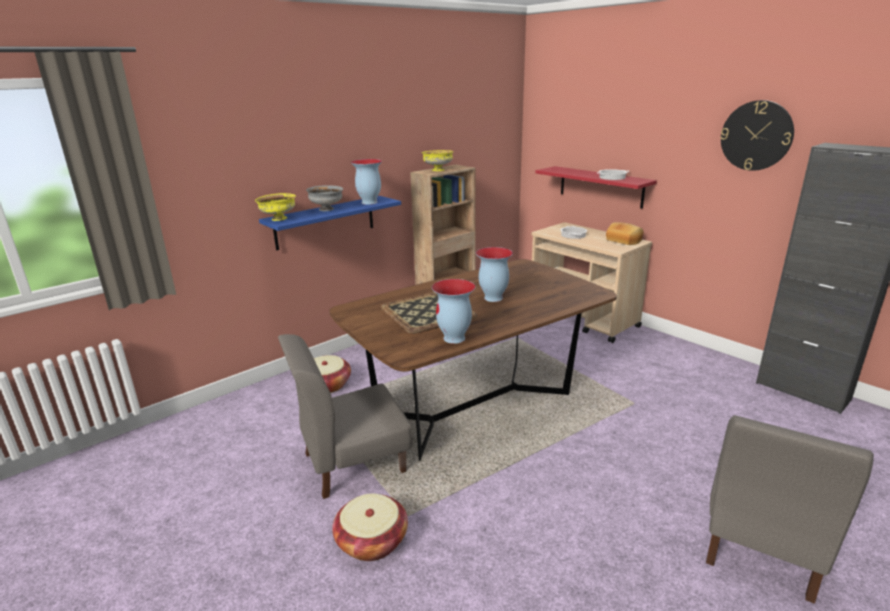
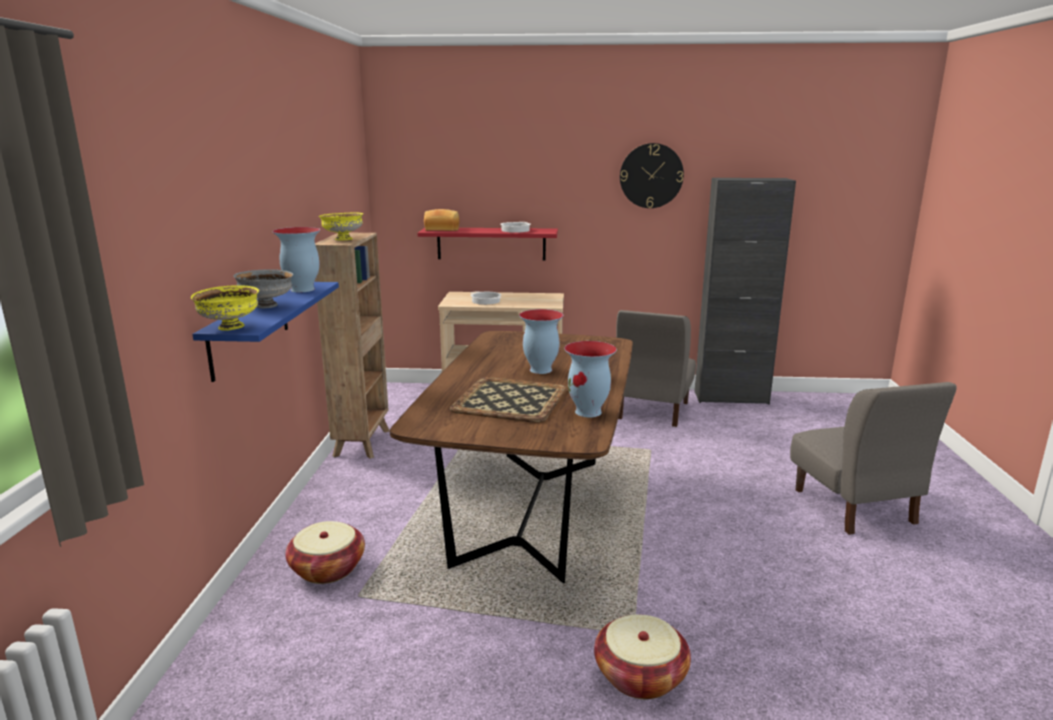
camera: 45 degrees left, 5 degrees down
(353, 462) = (501, 624): grey chair -> grey chair (652, 410)
(624, 240) = (540, 297): bread -> bread (442, 229)

